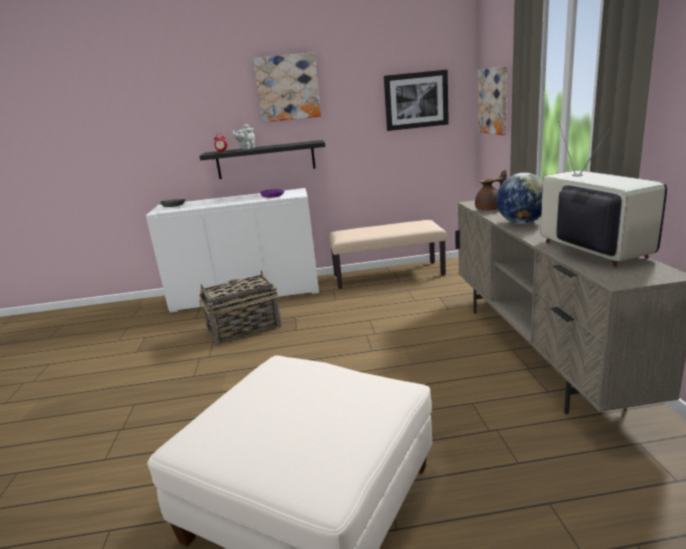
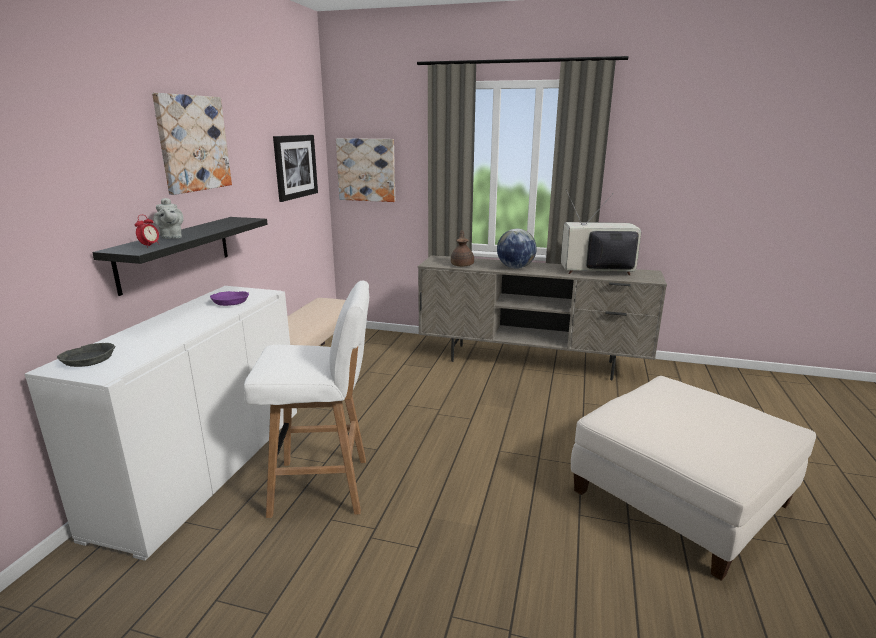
camera: 70 degrees left, 0 degrees up
(243, 328) = (323, 487): basket -> white stool

